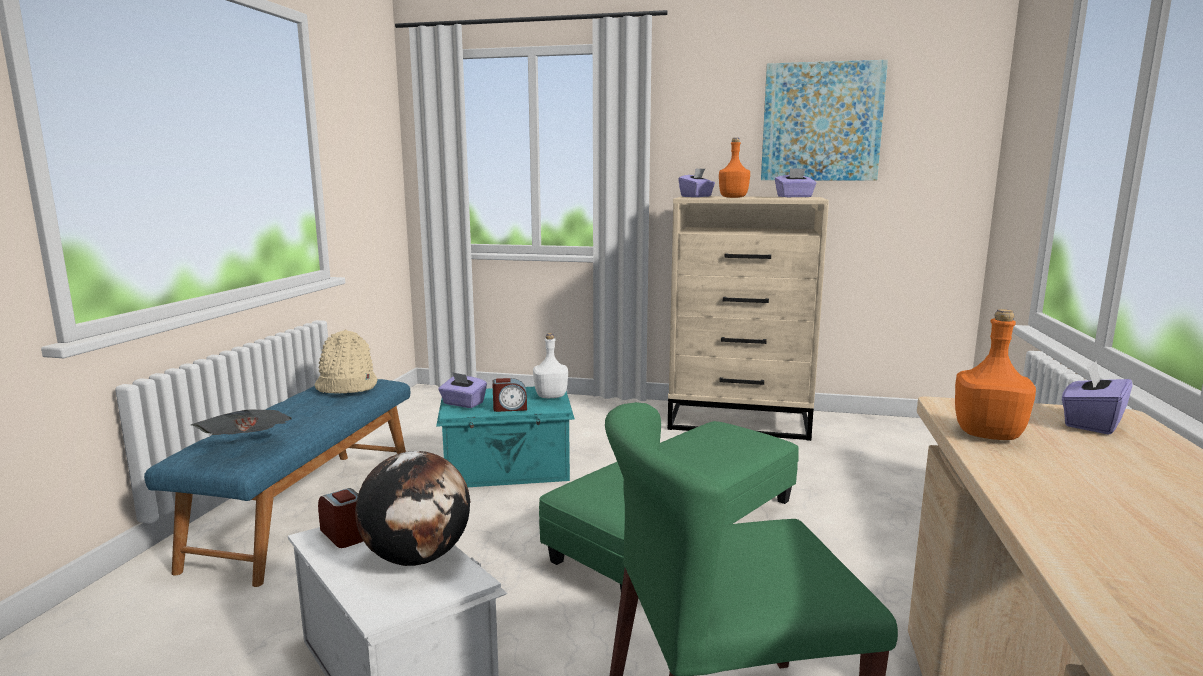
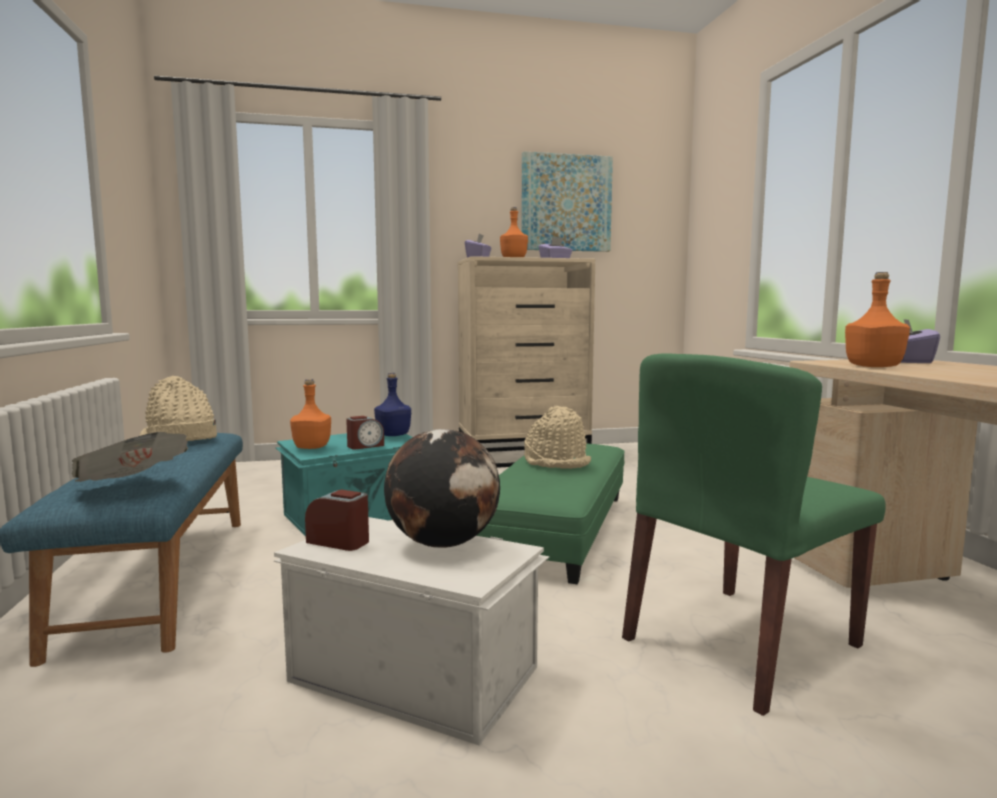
camera: 25 degrees left, 5 degrees down
(463, 403) = (312, 447): purple tissue box -> orange bottle
(551, 396) = (394, 435): white bottle -> blue bottle
(681, 458) = (557, 462): none -> beige hat

